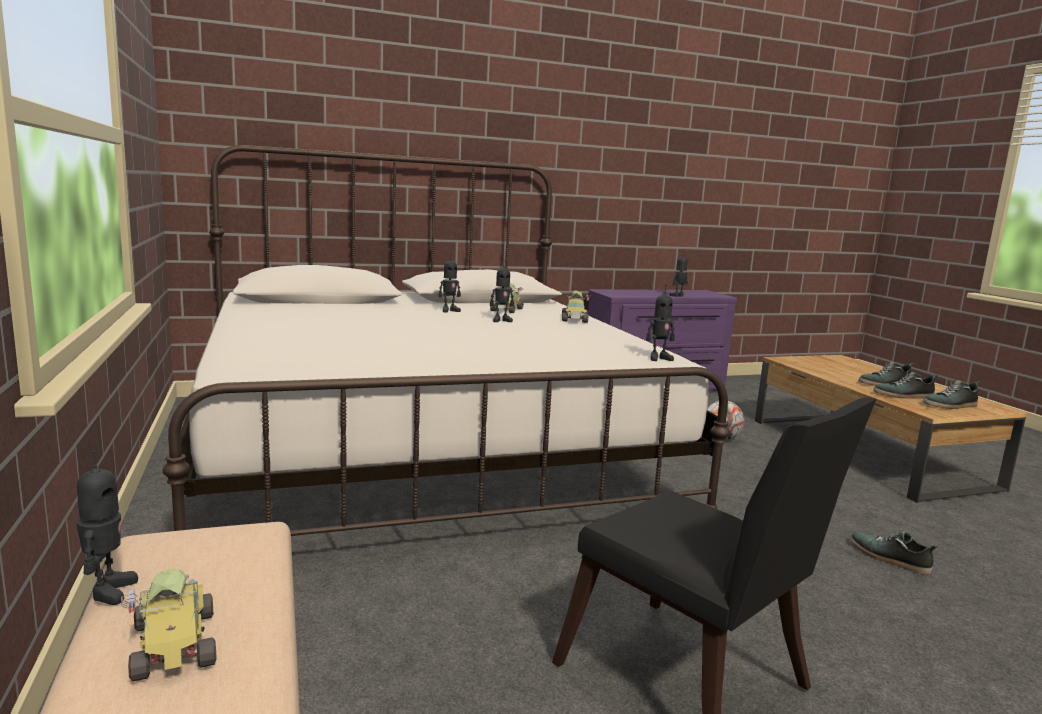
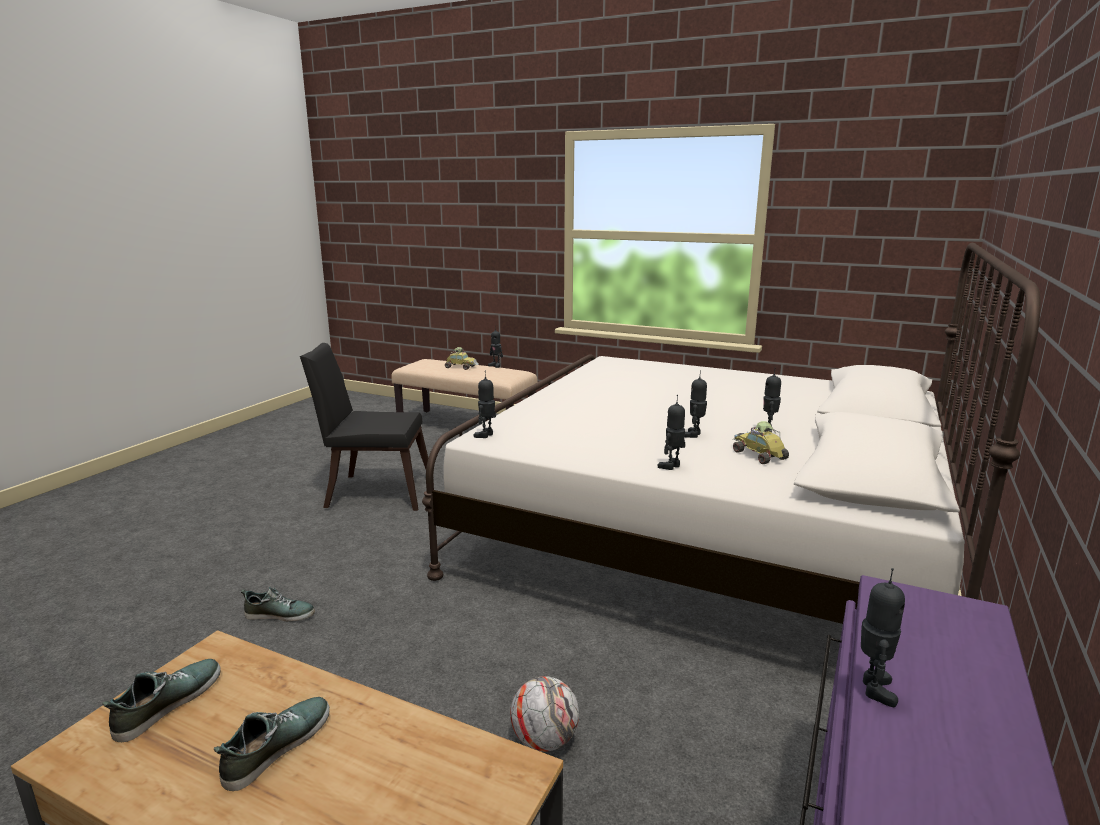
camera: 135 degrees right, 5 degrees up
(575, 319) = (672, 467): toy car -> toy robot
(904, 395) = (246, 700): shoe -> none

